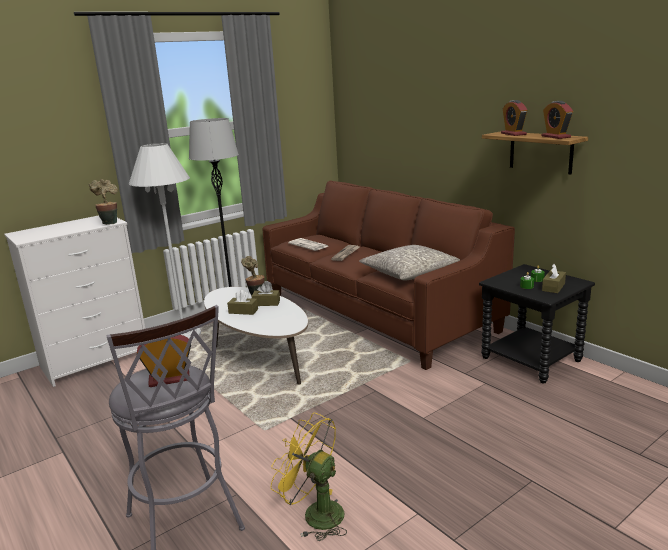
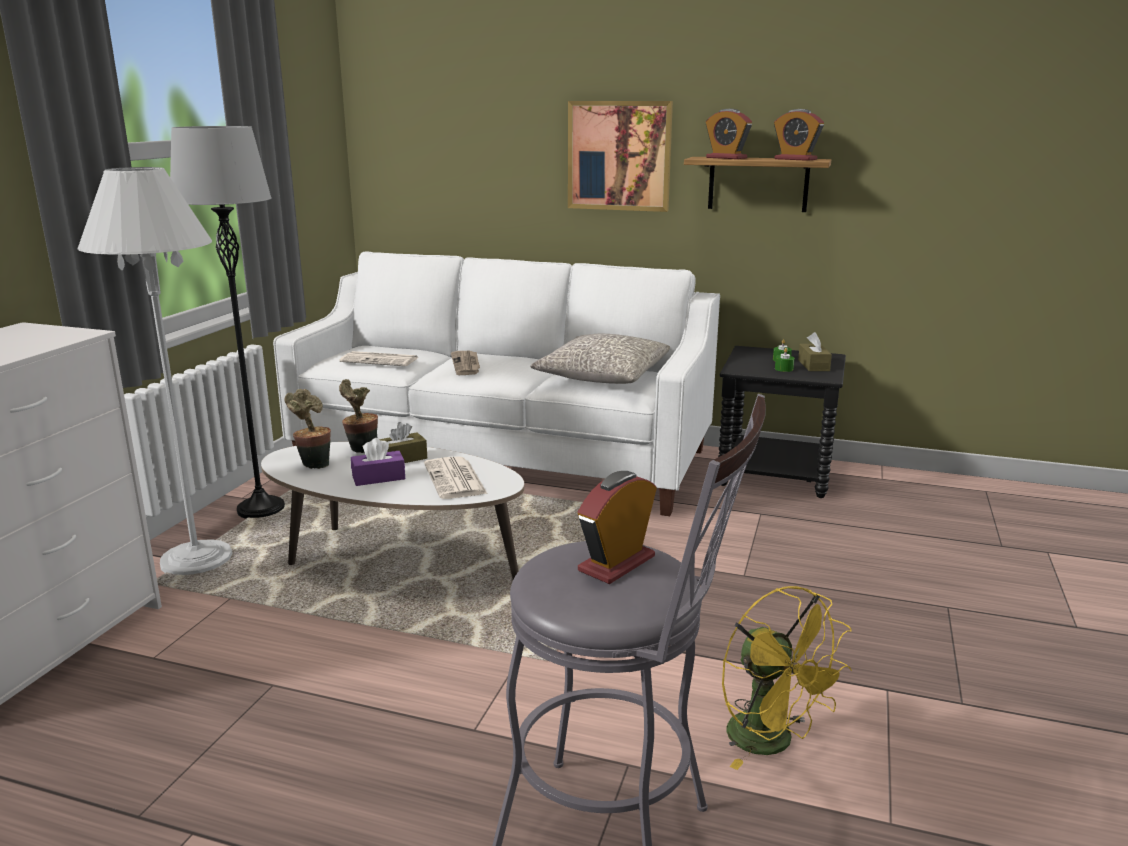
camera: 35 degrees left, 0 degrees up
(109, 222) = (72, 335): potted plant -> potted plant (313, 464)
(243, 311) = (378, 477): brown tissue box -> purple tissue box
(274, 320) = (455, 479): none -> newspaper
(315, 513) = (772, 742): yellow fan -> yellow fan turned 120 degrees counterclockwise
(377, 312) = (504, 457): brown sofa -> white sofa
(460, 129) = (619, 156): none -> picture

